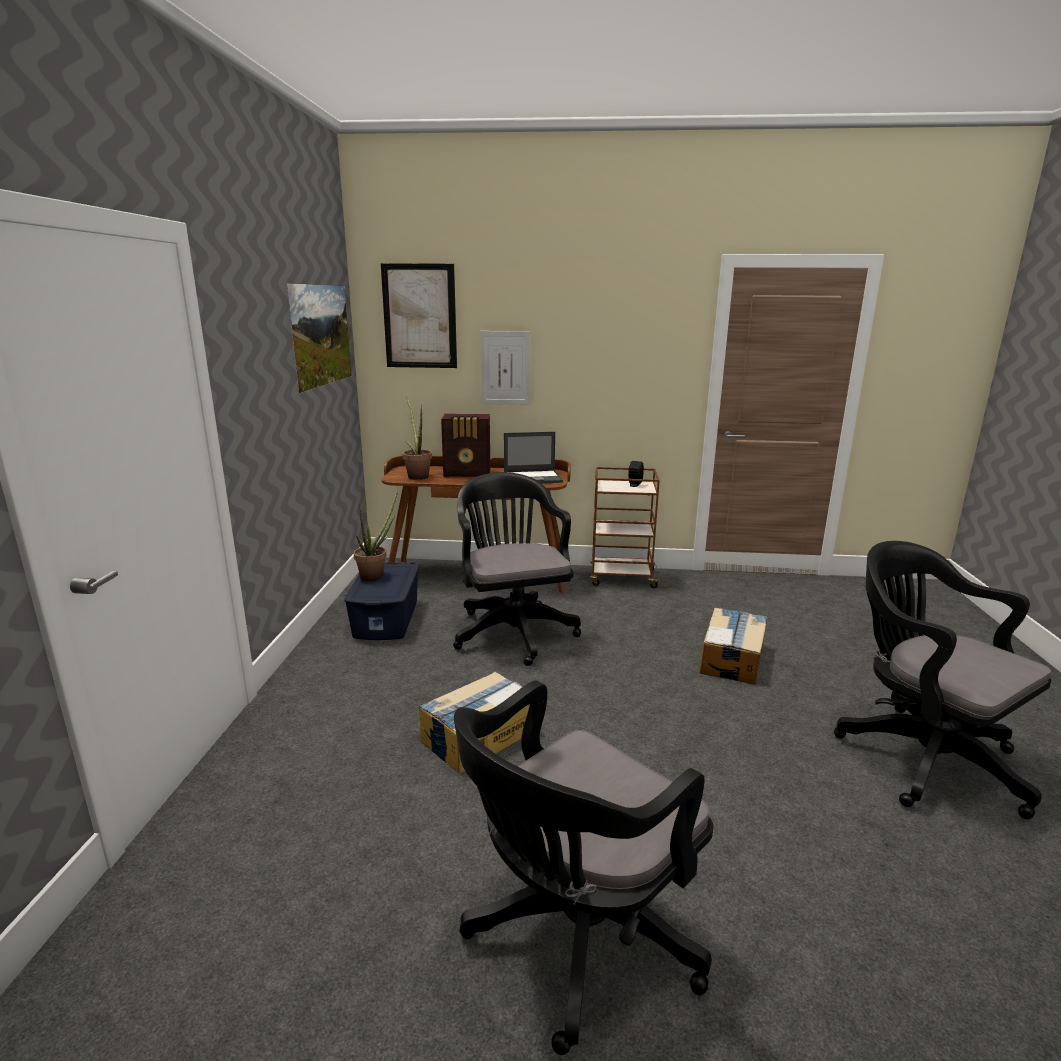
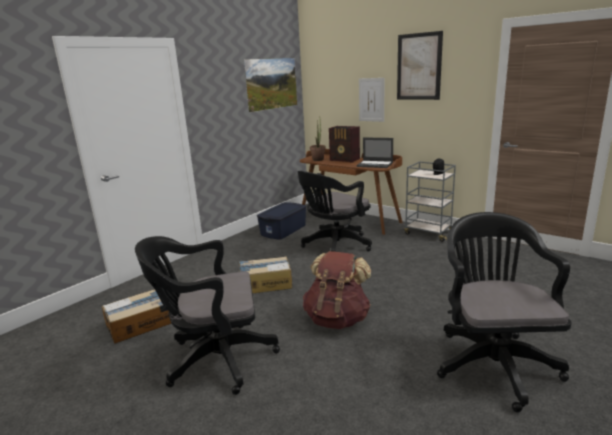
camera: 35 degrees right, 0 degrees up
(376, 575) = (281, 207): potted plant -> none
(420, 316) = (330, 72): picture -> picture (419, 67)
(512, 630) = (334, 246): black office chair -> black office chair turned 150 degrees counterclockwise
(621, 578) = (428, 233): brown cart -> grey cart
(673, 763) = (337, 319): none -> brown backpack
(732, 658) = (439, 285): cardboard box -> cardboard box (141, 324)

